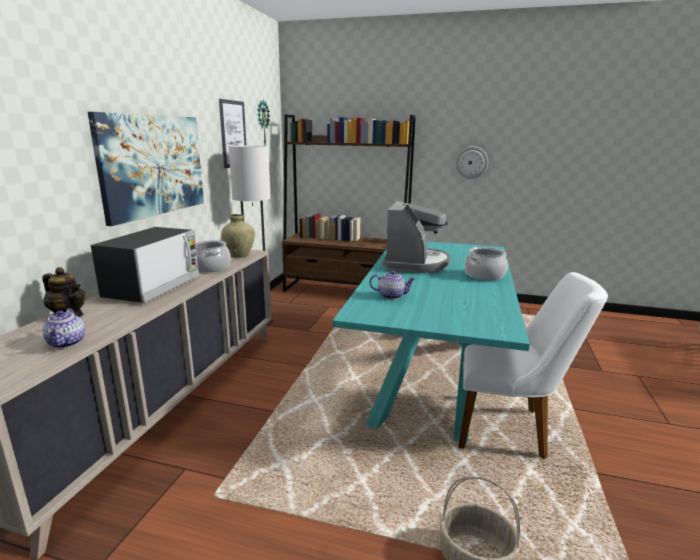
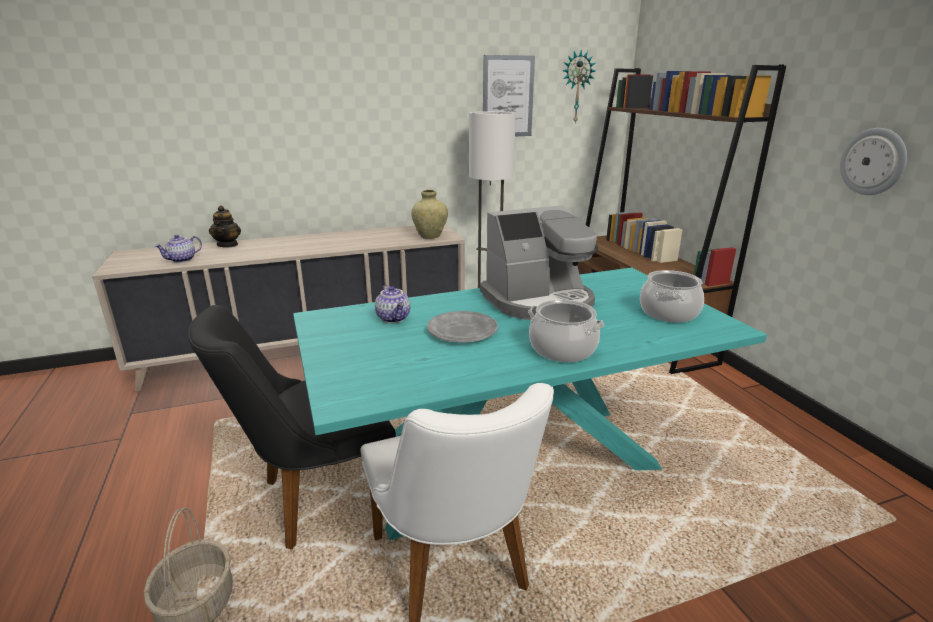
camera: 55 degrees right, 5 degrees up
(153, 165) = (363, 129): picture -> none
(153, 287) = (308, 242): microwave -> none
(211, 267) = (379, 240): cooking pot -> cooking pot (669, 313)
(399, 464) = (315, 501): none -> black chair
(435, 286) = (462, 331): none -> grey plate

